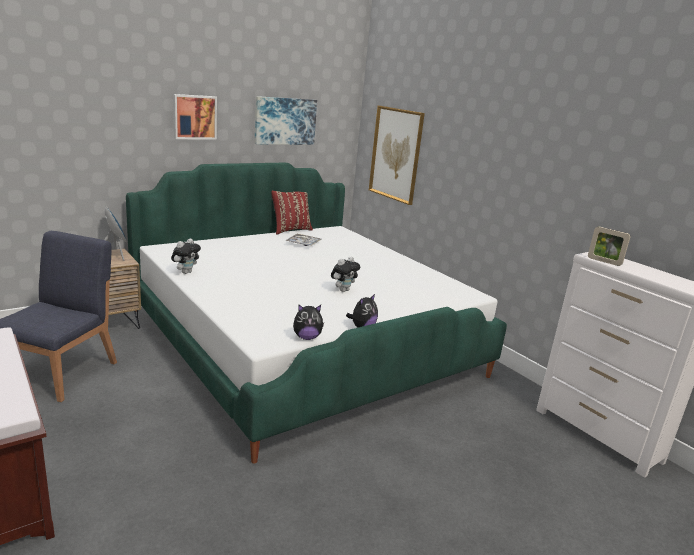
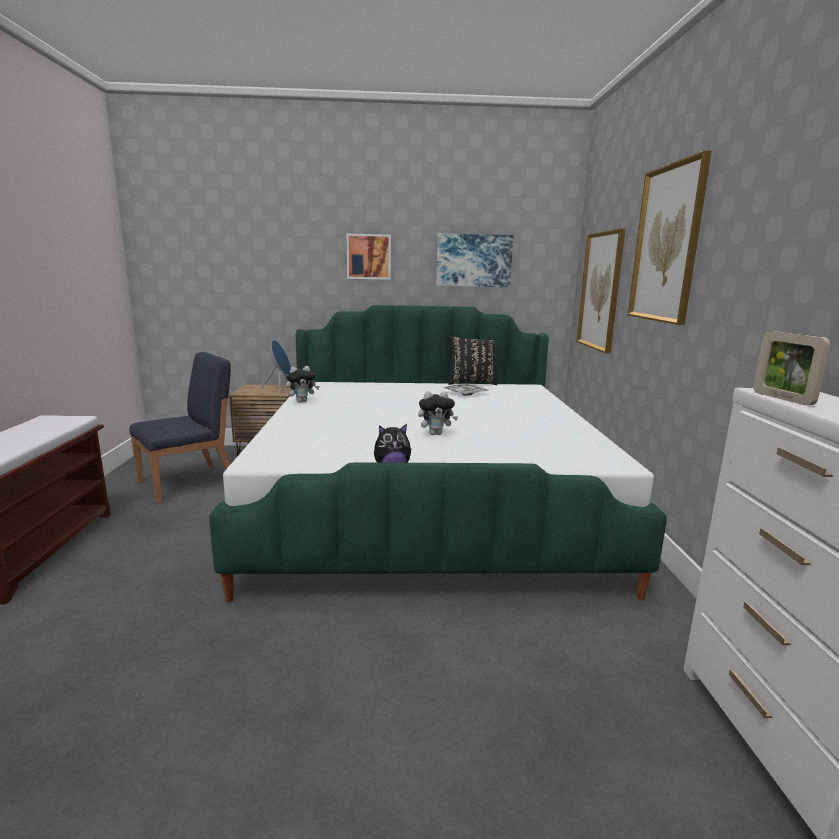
camera: 35 degrees right, 5 degrees down
(290, 230) = (471, 383): red pillow -> black pillow
(307, 337) = (311, 465): plush toy -> none
(473, 138) = (667, 244): none -> picture

